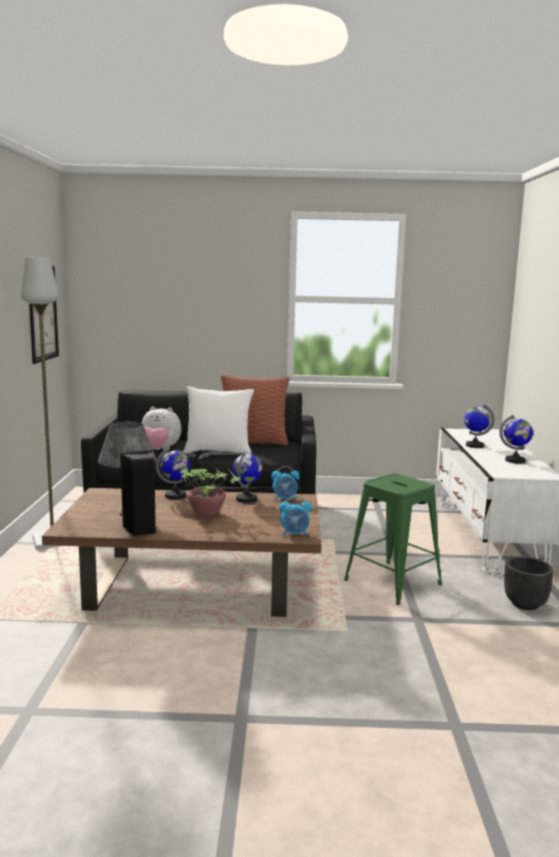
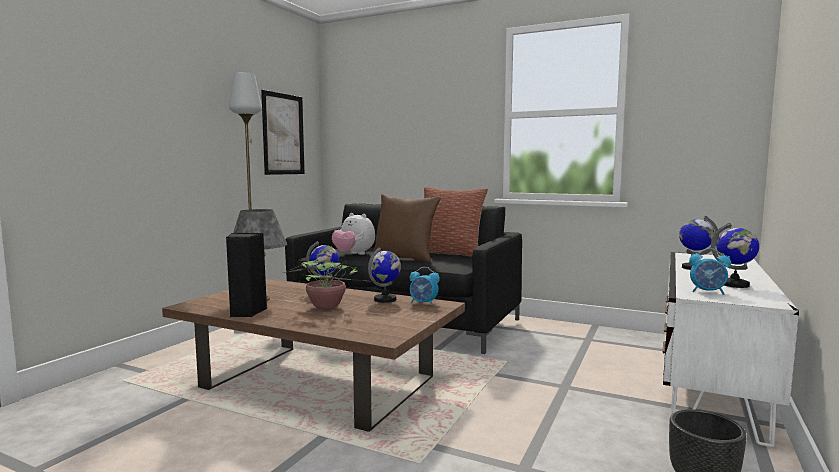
camera: 25 degrees right, 5 degrees down
(218, 452) = (405, 259): white pillow -> brown pillow
(295, 534) = (381, 335): alarm clock -> alarm clock (708, 292)
(392, 582) = (532, 417): green stool -> none

